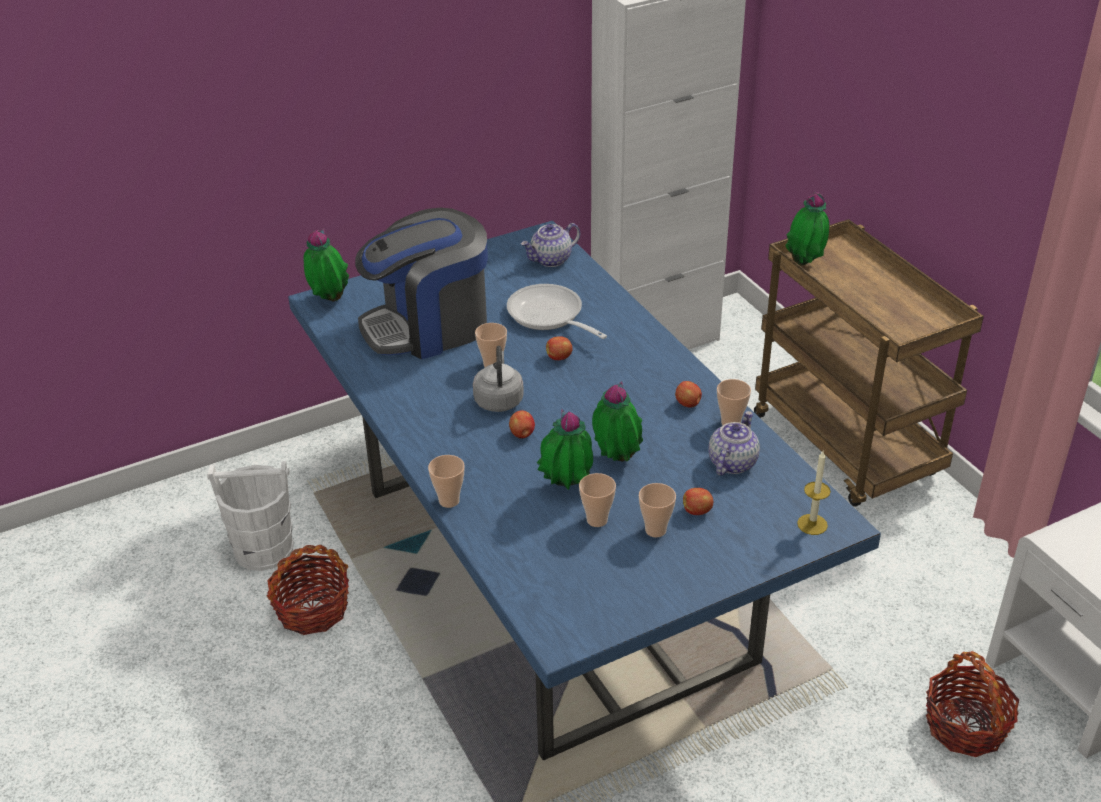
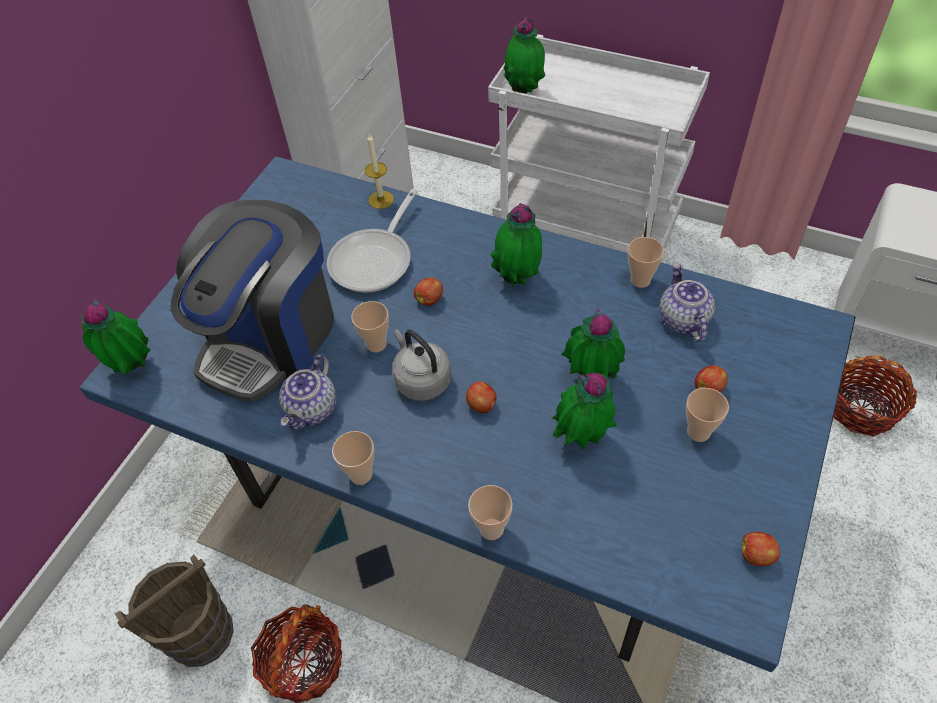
camera: 35 degrees left, 15 degrees up
(264, 549) = (201, 633): white bucket -> brown bucket
(549, 316) = (375, 260): frying pan -> frying pan turned 75 degrees counterclockwise
(551, 260) = (317, 198): teapot -> teapot (312, 409)
(597, 520) = (641, 456): cup -> cup (361, 474)
(637, 377) = (518, 280): none -> potted plant
(688, 404) = (588, 282): apple -> apple (757, 555)
(812, 524) = (803, 341): candle -> candle (381, 200)
(848, 447) = (587, 229): brown cart -> white cart

